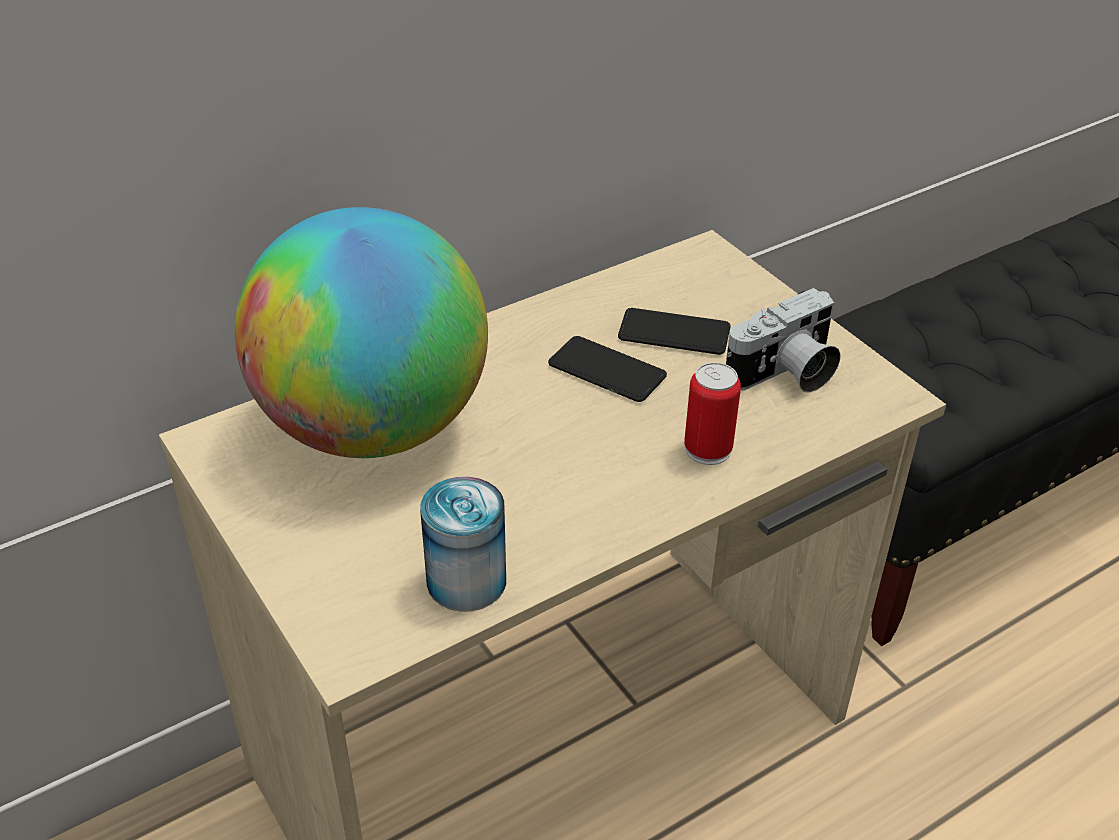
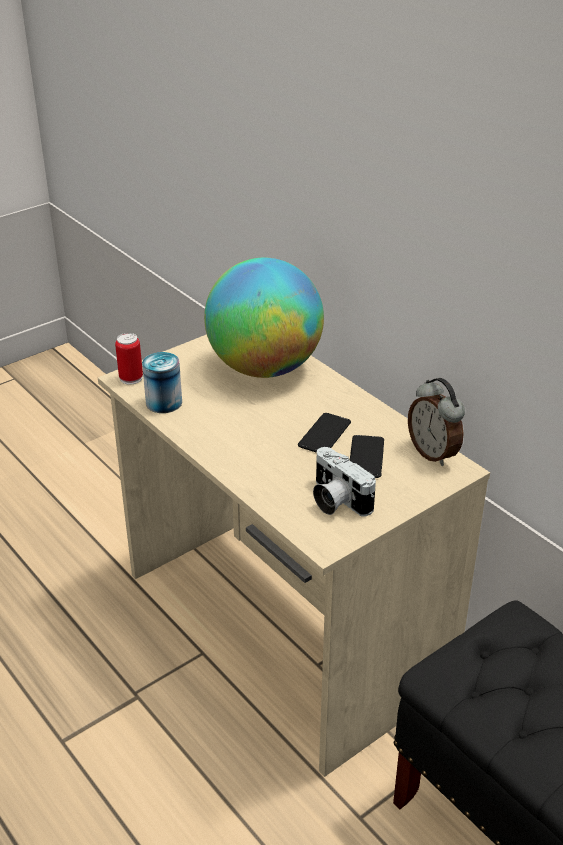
camera: 85 degrees right, 5 degrees down
(666, 269) = (433, 453): none -> alarm clock
(708, 449) = (263, 471): can -> can (131, 378)

